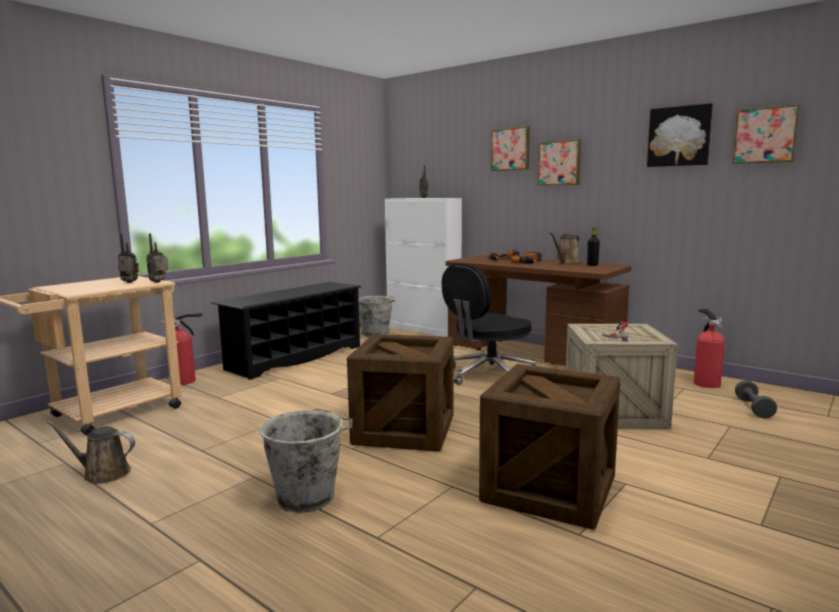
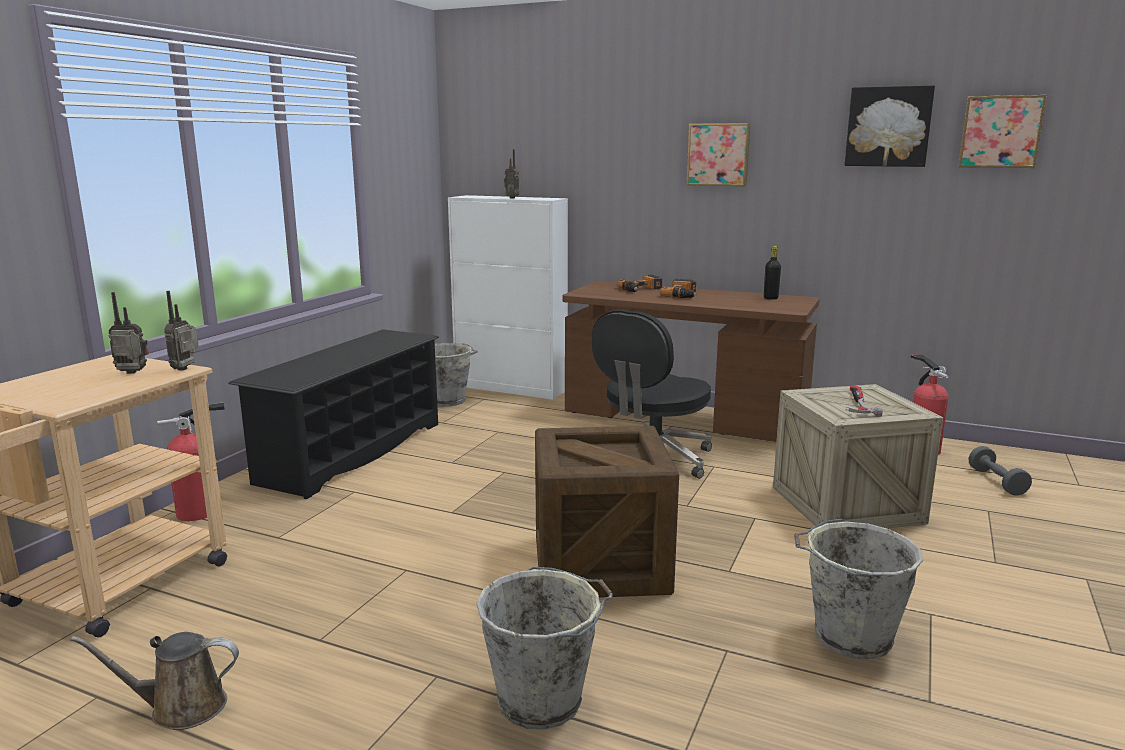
camera: 15 degrees left, 5 degrees up
(511, 149) = (644, 131): picture -> none
(549, 489) = (849, 636): crate -> grey bucket
(566, 263) = (733, 295): brown watering can -> none

